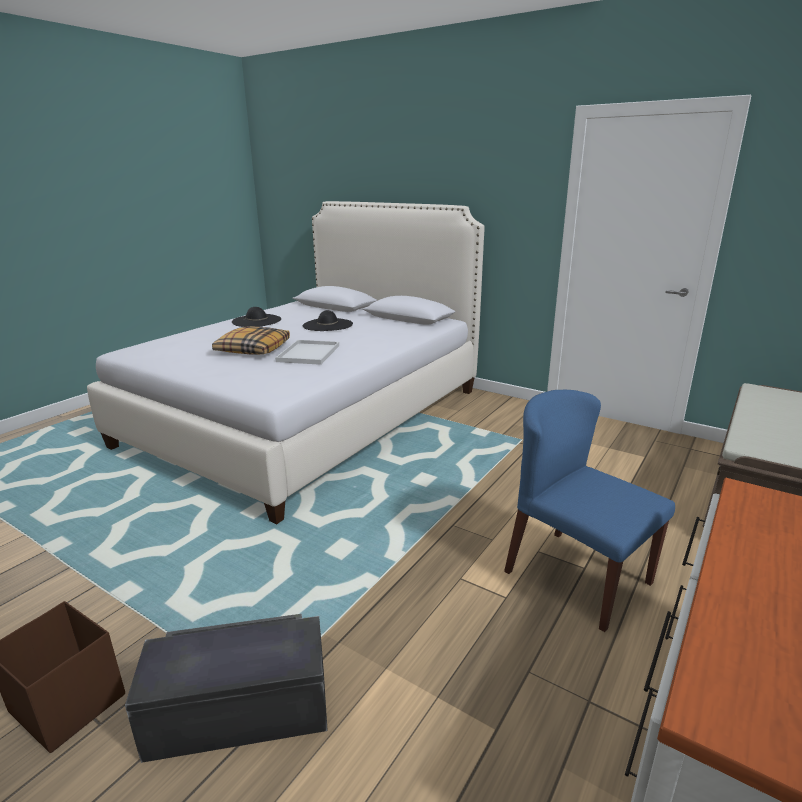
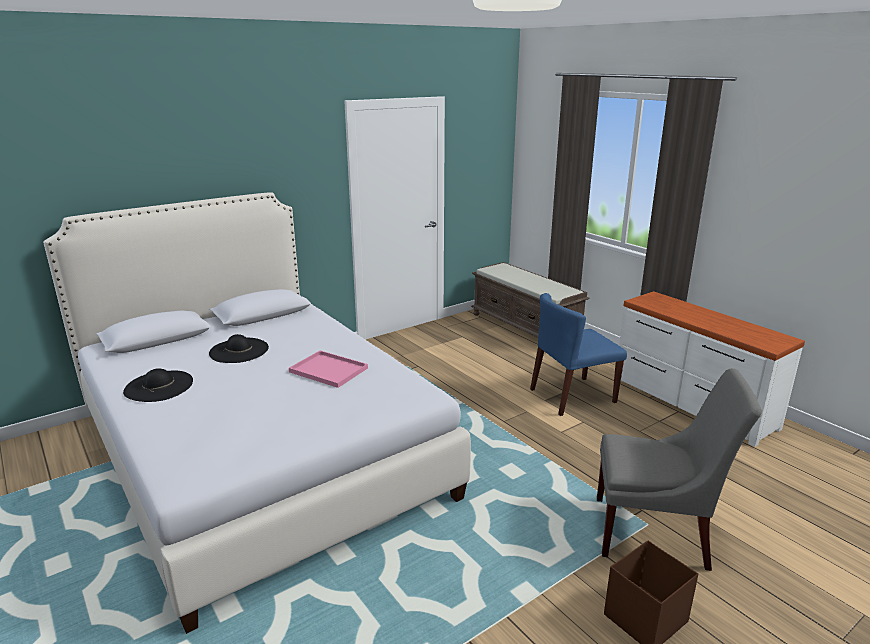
camera: 70 degrees left, 0 degrees up
(239, 709) = (656, 533): black storage box -> grey chair
(253, 349) = (280, 396): pillow -> none
(308, 353) = (327, 370): white tray -> pink tray

